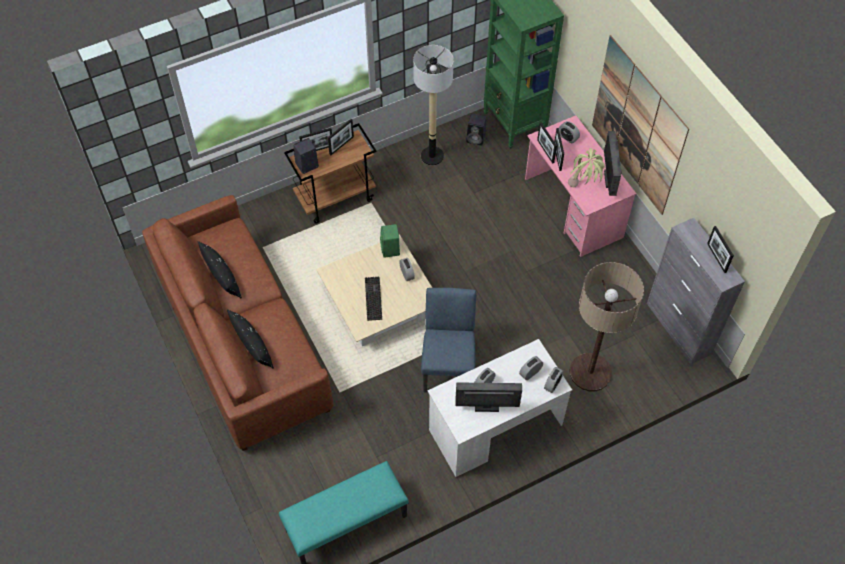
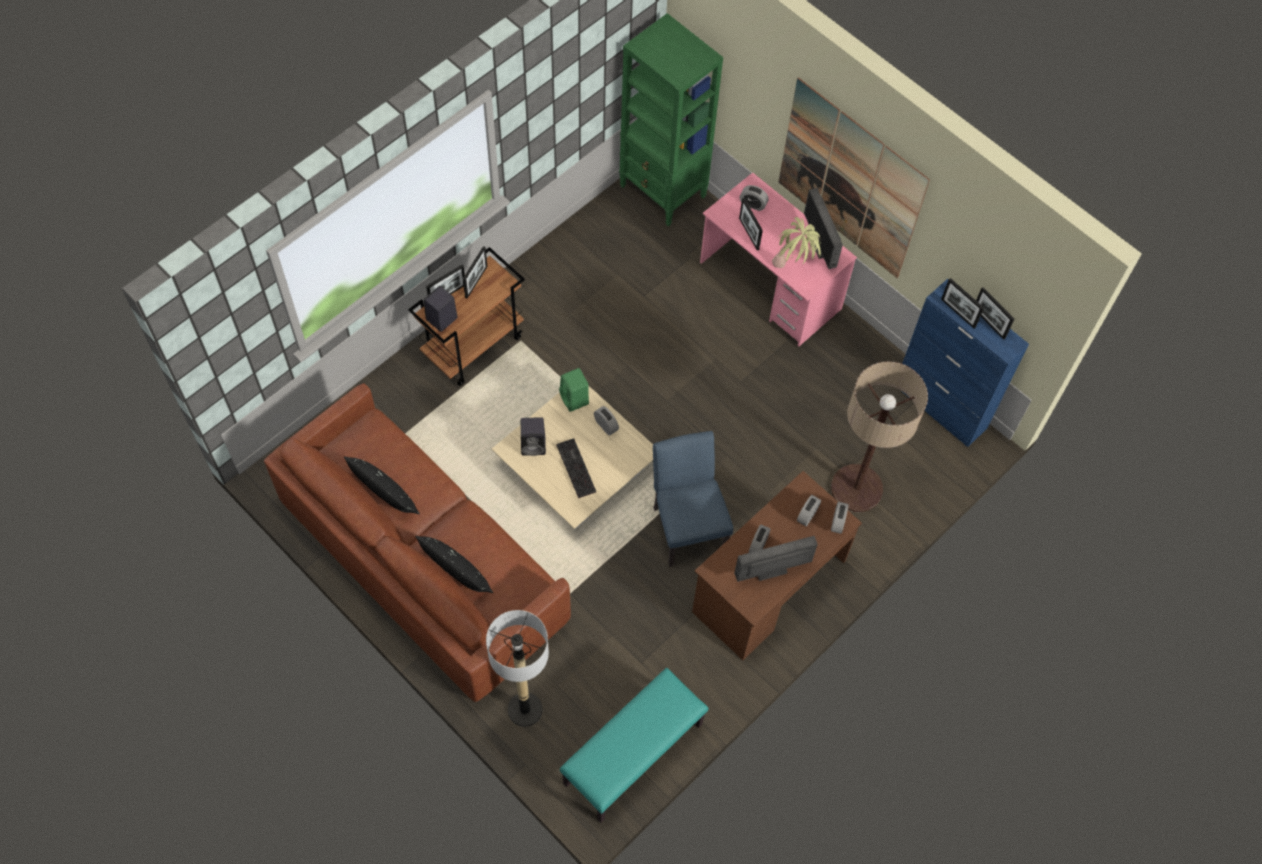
camera: 20 degrees left, 5 degrees up
(432, 156) = (575, 260): floor lamp -> floor lamp (525, 709)
(476, 138) = (622, 223): black speaker -> black speaker (534, 445)
(495, 427) = (768, 587): white desk -> brown desk
(545, 151) = (732, 229): picture frame -> picture frame (958, 313)
(678, 329) = (940, 407): grey cabinet -> blue cabinet

